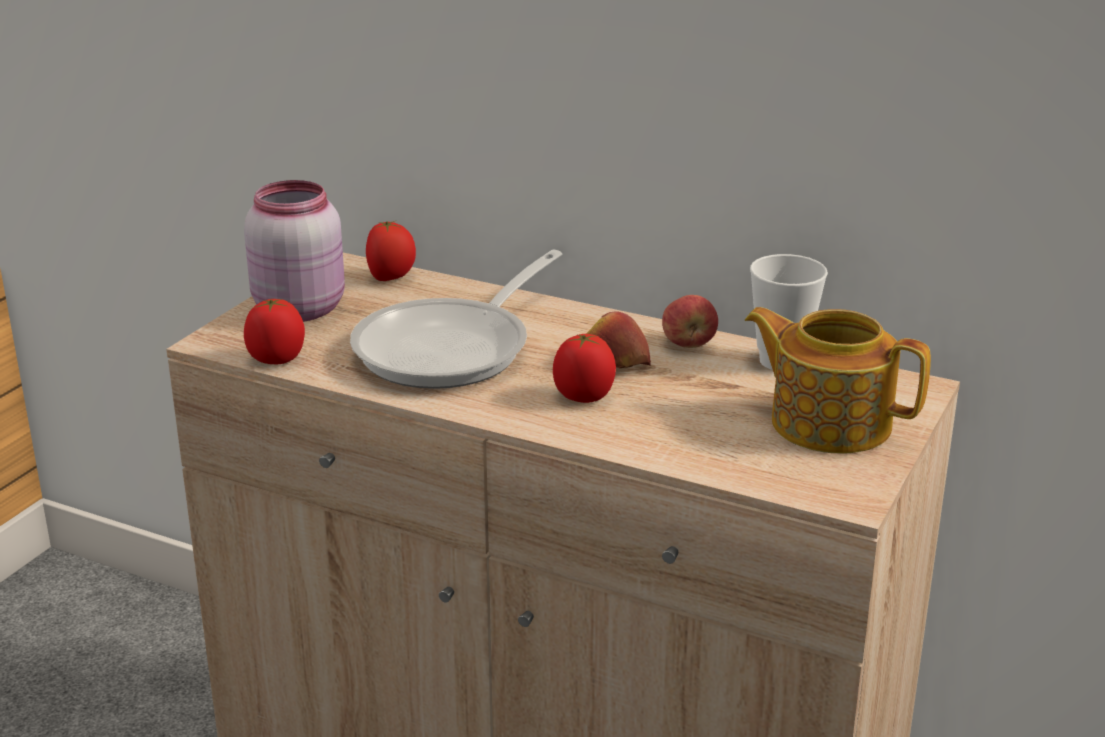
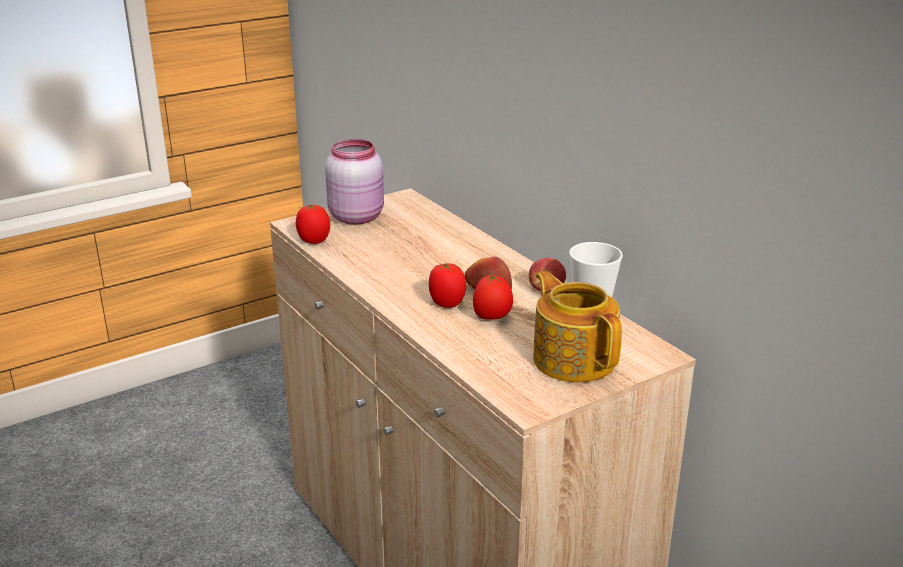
camera: 30 degrees right, 0 degrees up
(391, 278) = (424, 211): tomato -> tomato (492, 318)
(453, 348) = (409, 258): frying pan -> none

